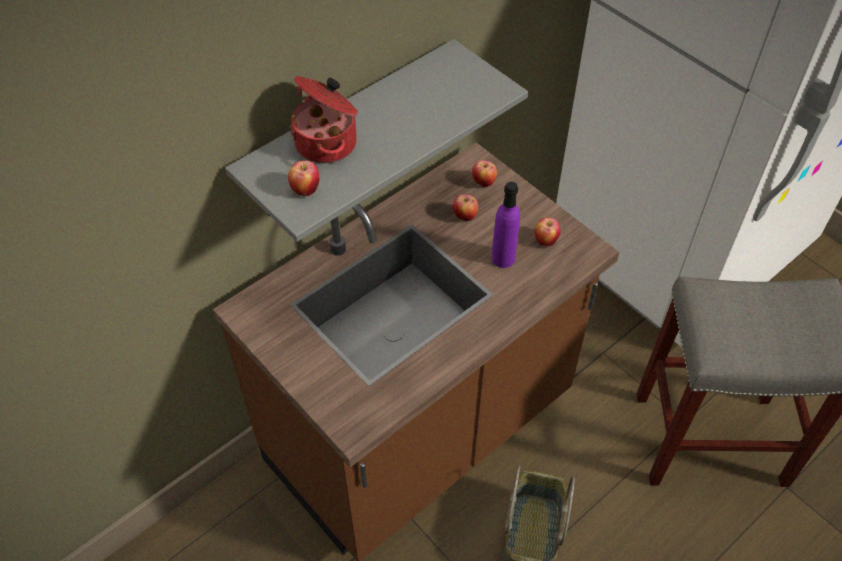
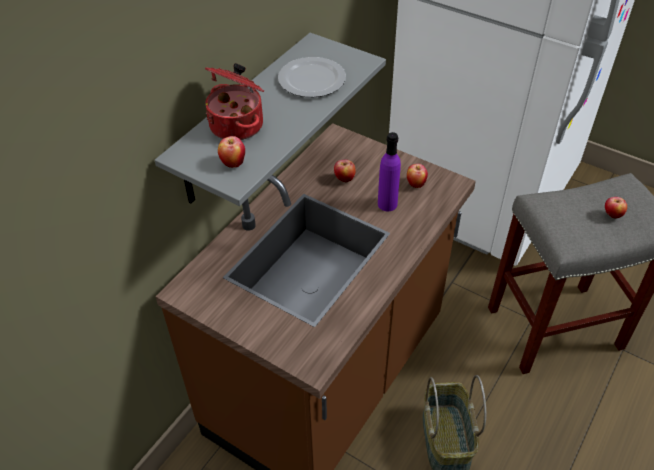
camera: 15 degrees left, 5 degrees down
(430, 103) = (311, 80): none -> plate
(483, 183) = (349, 151): apple -> apple (612, 215)

